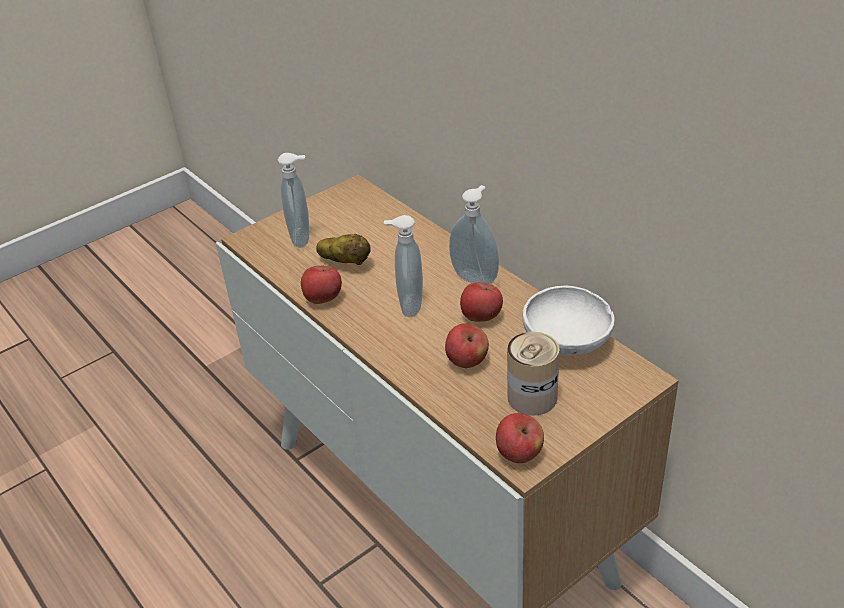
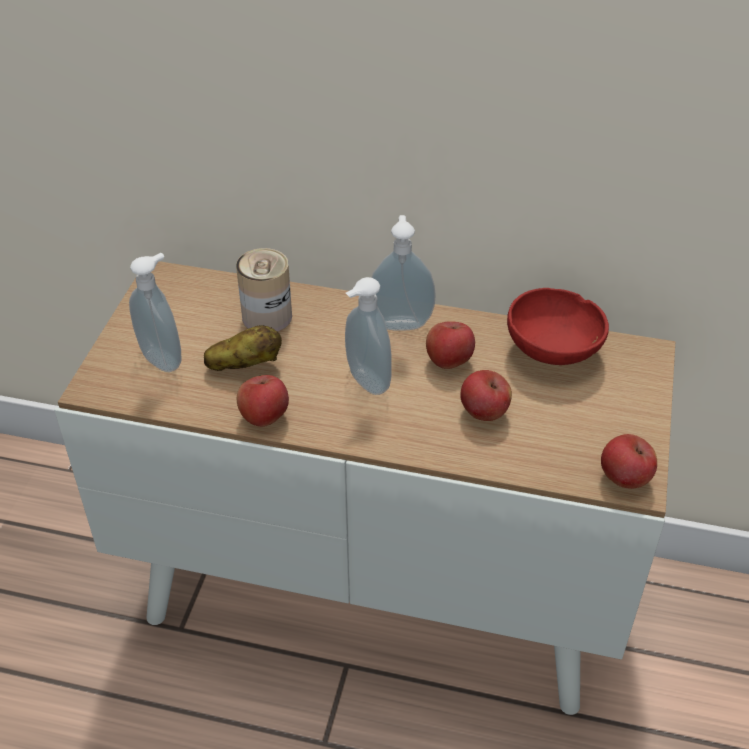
camera: 40 degrees left, 5 degrees up
(532, 397) = (578, 418): can -> can (267, 316)
(568, 344) = (555, 351): white bowl -> red bowl

